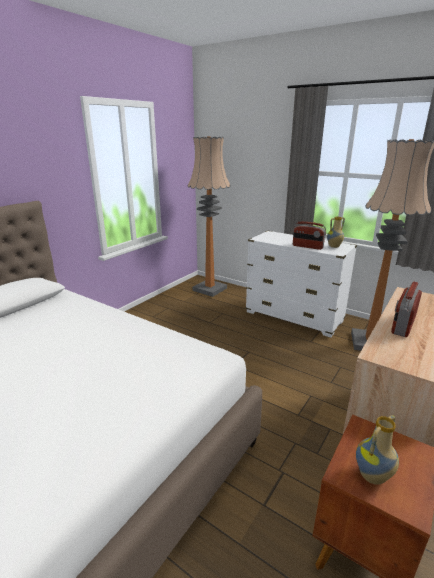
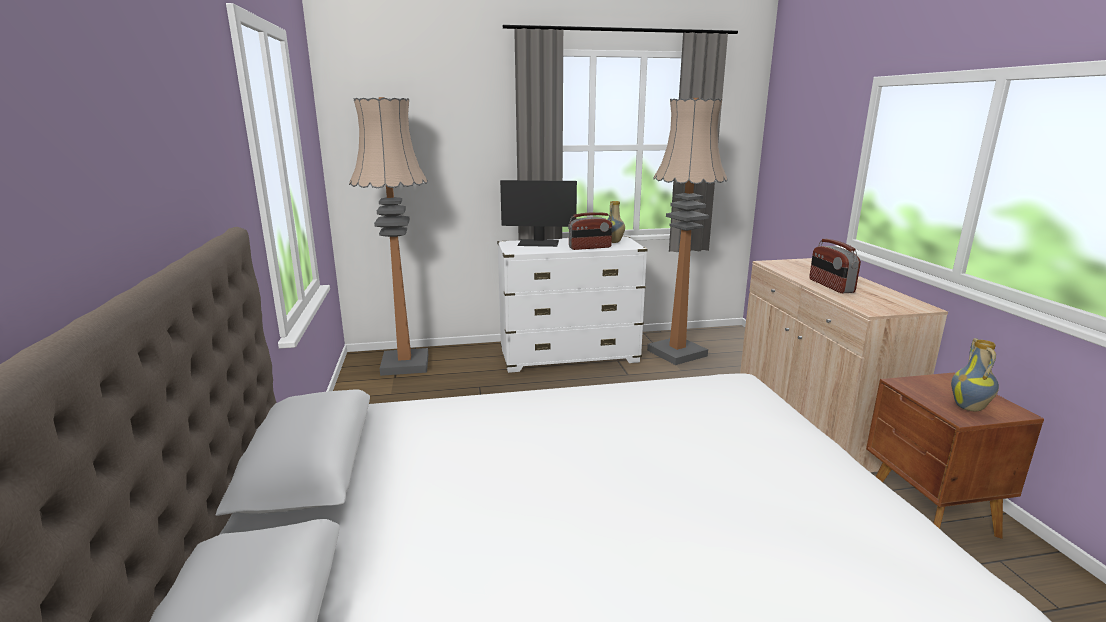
camera: 45 degrees left, 5 degrees down
(285, 237) = (538, 243): none -> monitor

